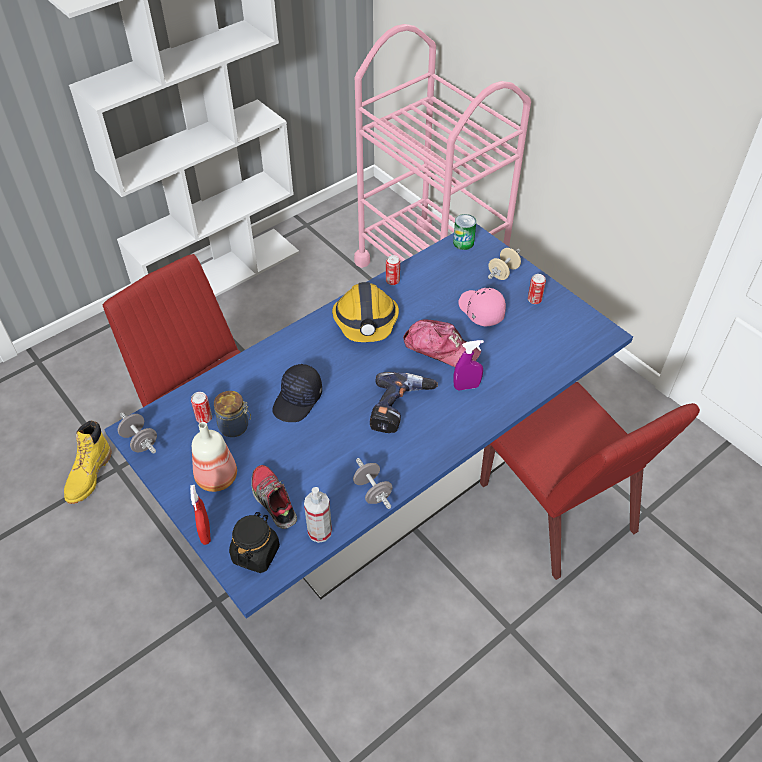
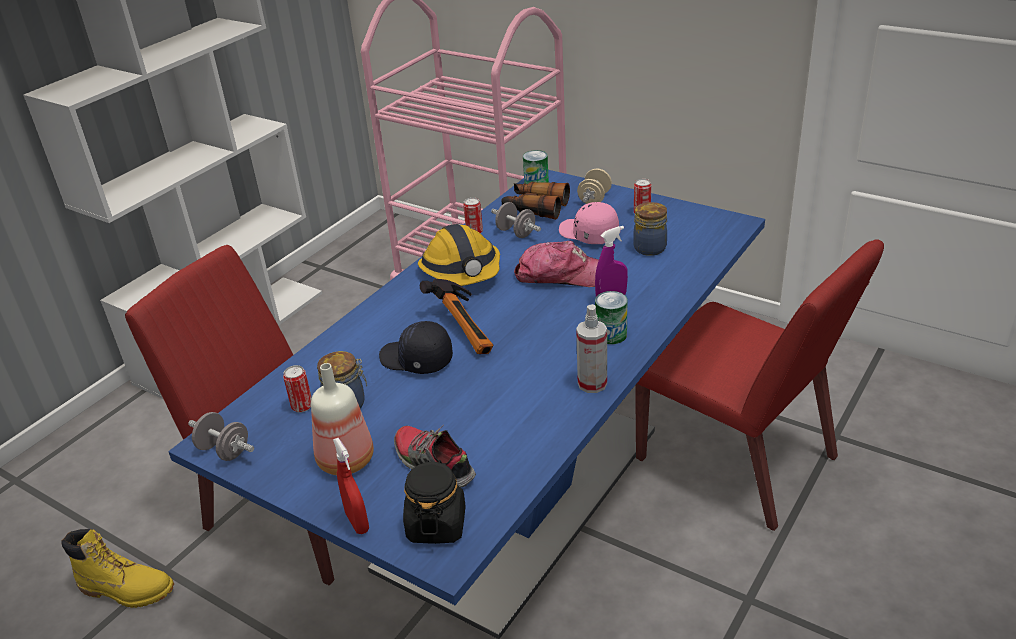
camera: 15 degrees left, 15 degrees down
(89, 476) = (127, 589): yellow boot -> yellow boot turned 75 degrees counterclockwise
(298, 400) = (416, 360): black cap -> black cap turned 105 degrees clockwise
(319, 531) = (509, 479): spray bottle -> spray bottle (592, 384)
(347, 381) = (467, 328): none -> hammer
(372, 491) = (555, 422): grey dumbbell -> grey dumbbell (516, 233)
(401, 408) = (546, 337): power drill -> none
(450, 421) = (611, 334): none -> can
(451, 268) = (535, 208): none -> binoculars
(522, 340) = (649, 247): none -> jar

